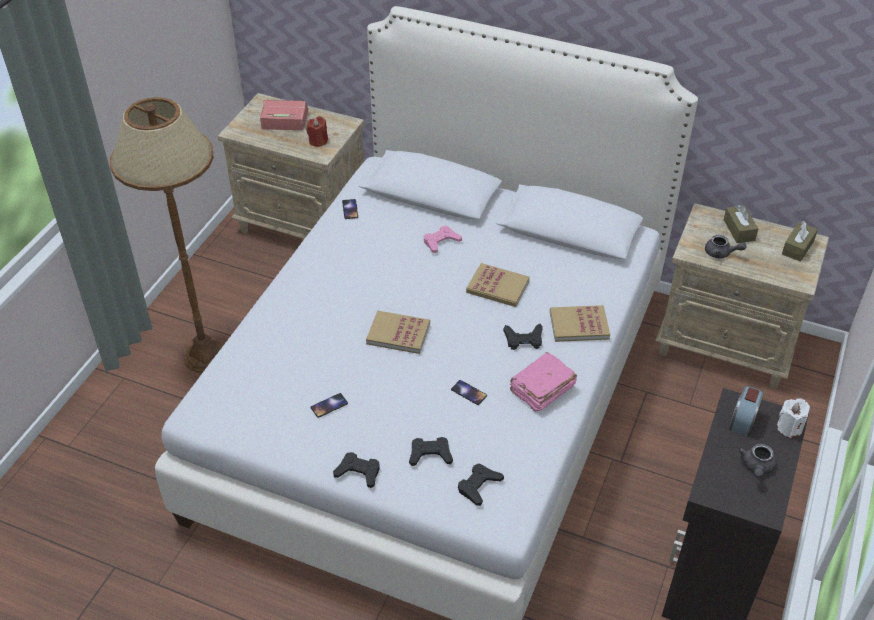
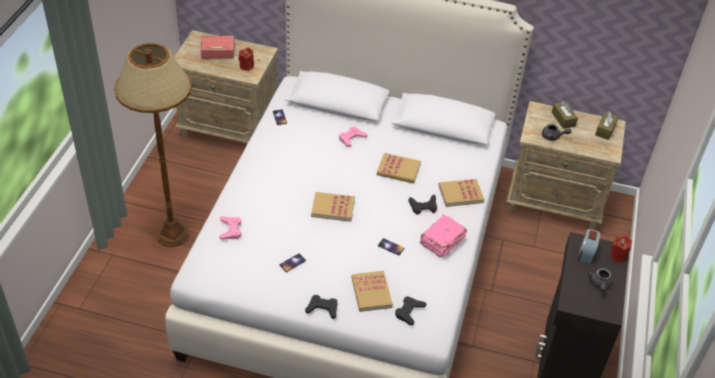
camera: 10 degrees left, 0 degrees up
(255, 355) = (230, 230): none -> pink game controller
(430, 454) = (371, 292): black game controller -> book
(789, 427) = (618, 256): white candle -> red candle

